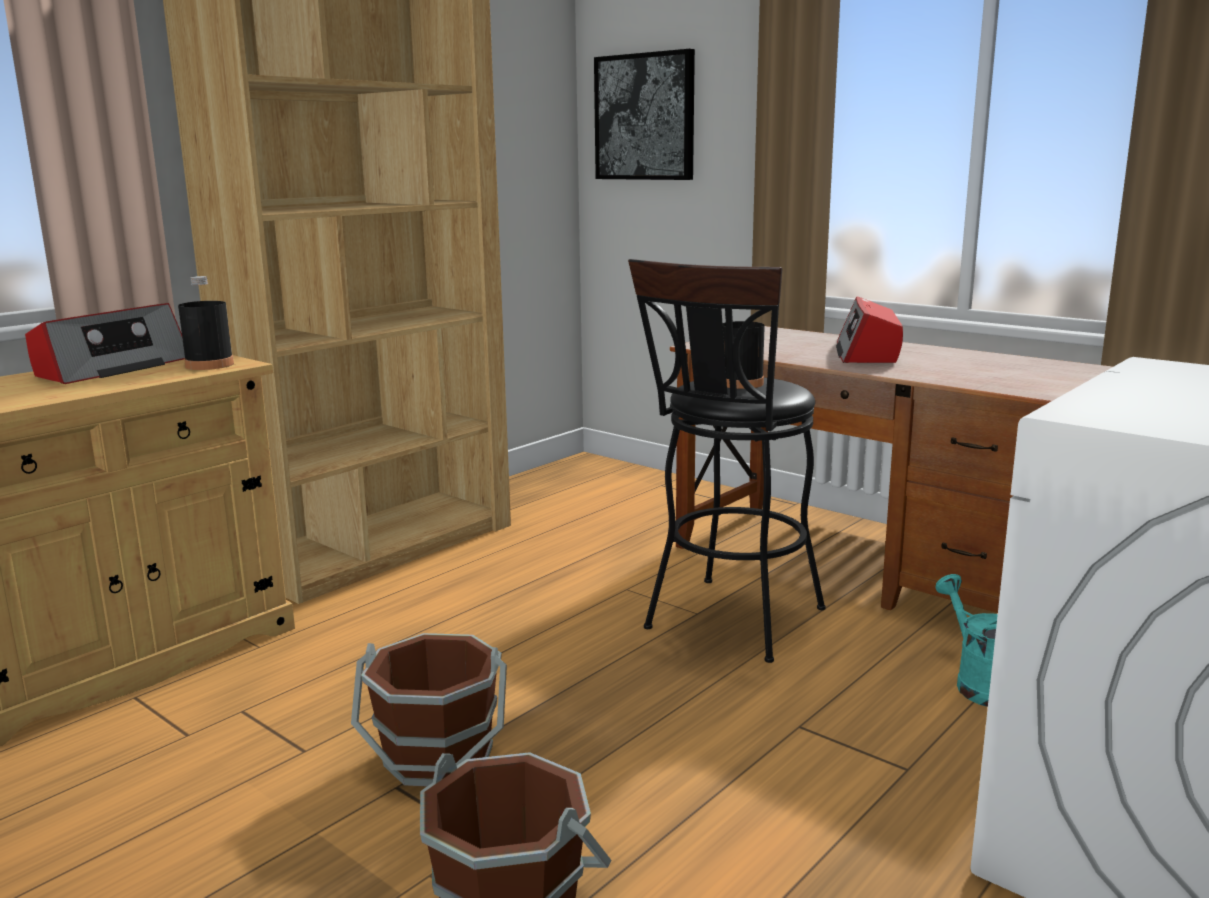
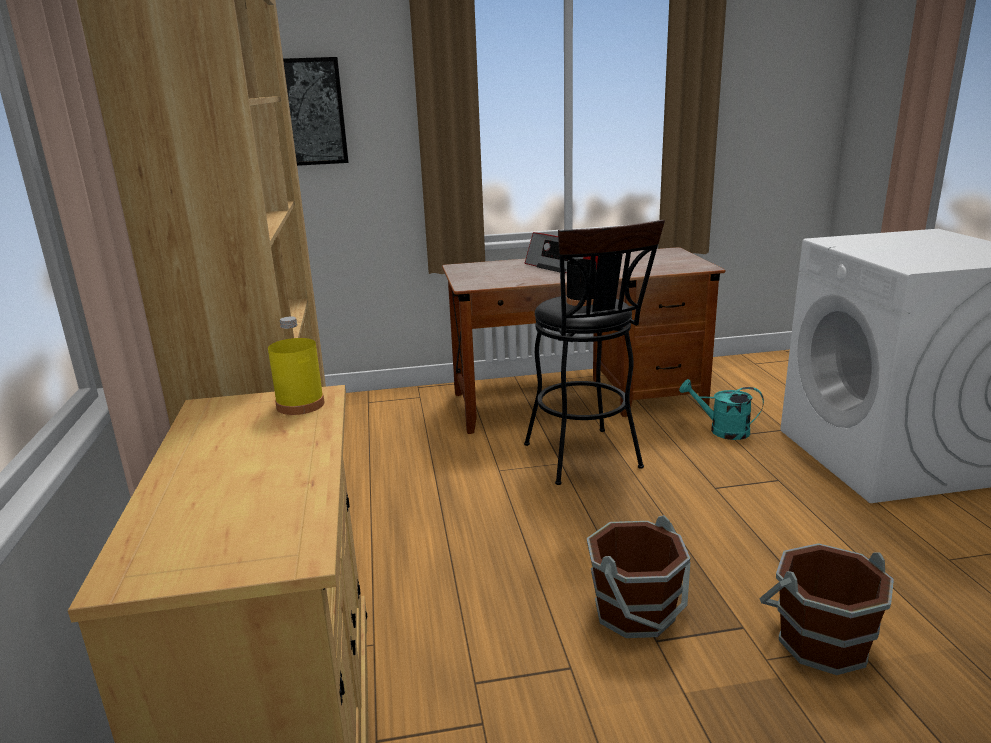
camera: 50 degrees left, 5 degrees up
(111, 368) = (219, 444): radio -> none
(209, 365) = (300, 405): black bottle -> yellow bottle

